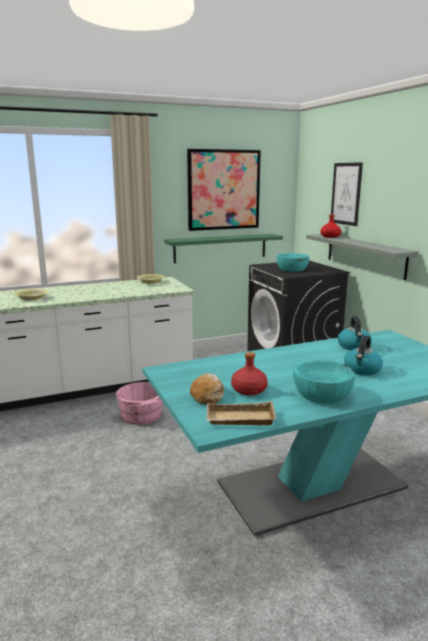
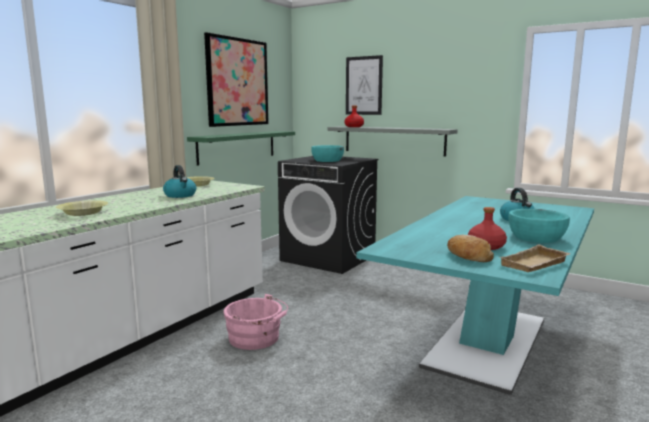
camera: 35 degrees left, 5 degrees down
(354, 346) = (474, 208): kettle -> kettle (180, 195)

